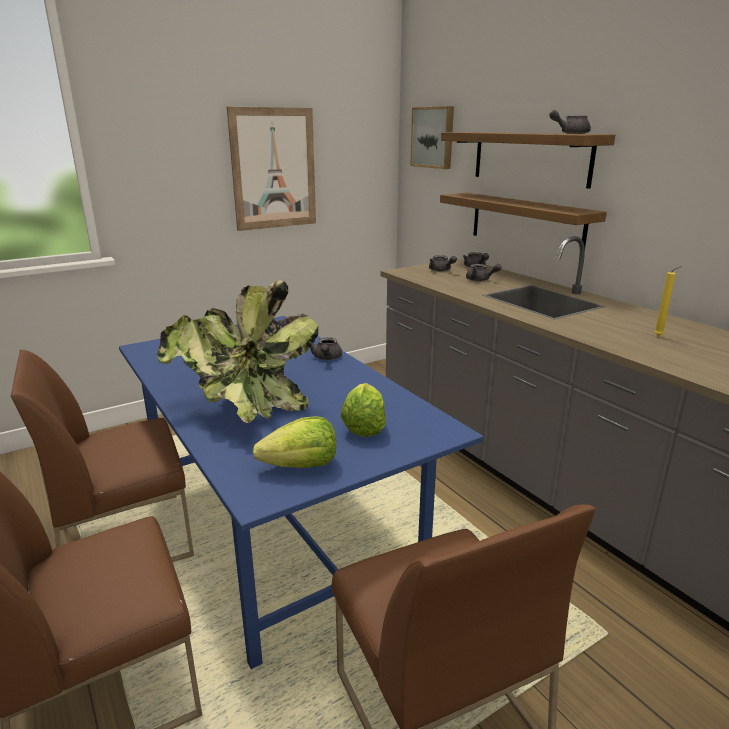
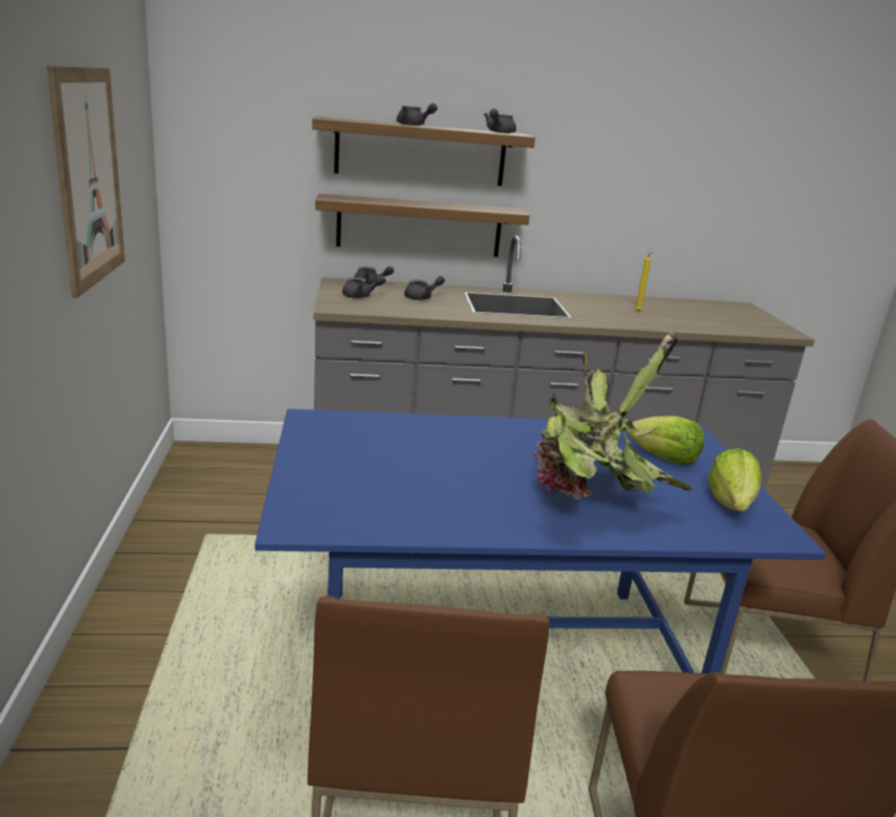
camera: 65 degrees left, 0 degrees up
(326, 358) = (477, 428): grey teapot -> grey teapot (414, 125)
(433, 137) = (242, 118): picture -> none

